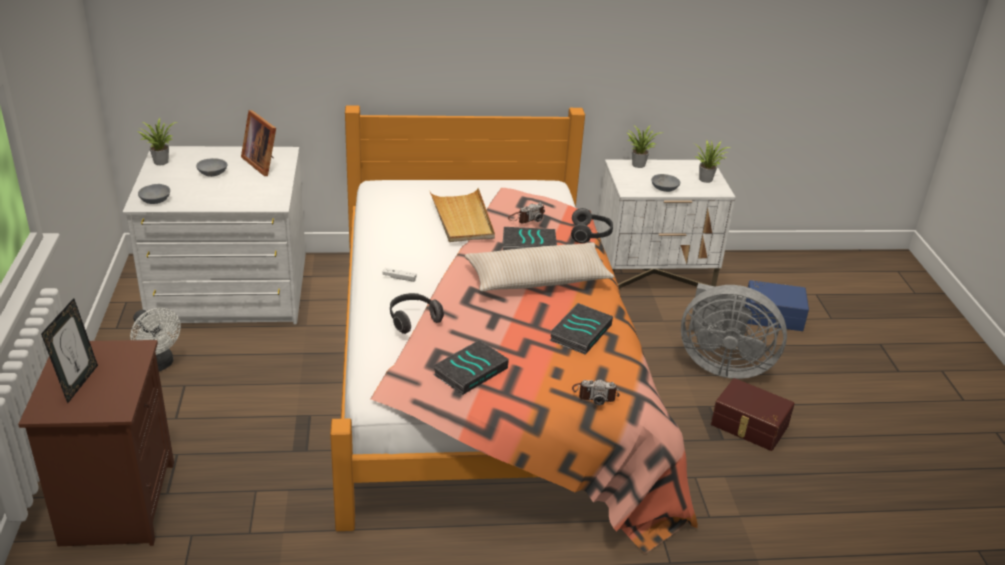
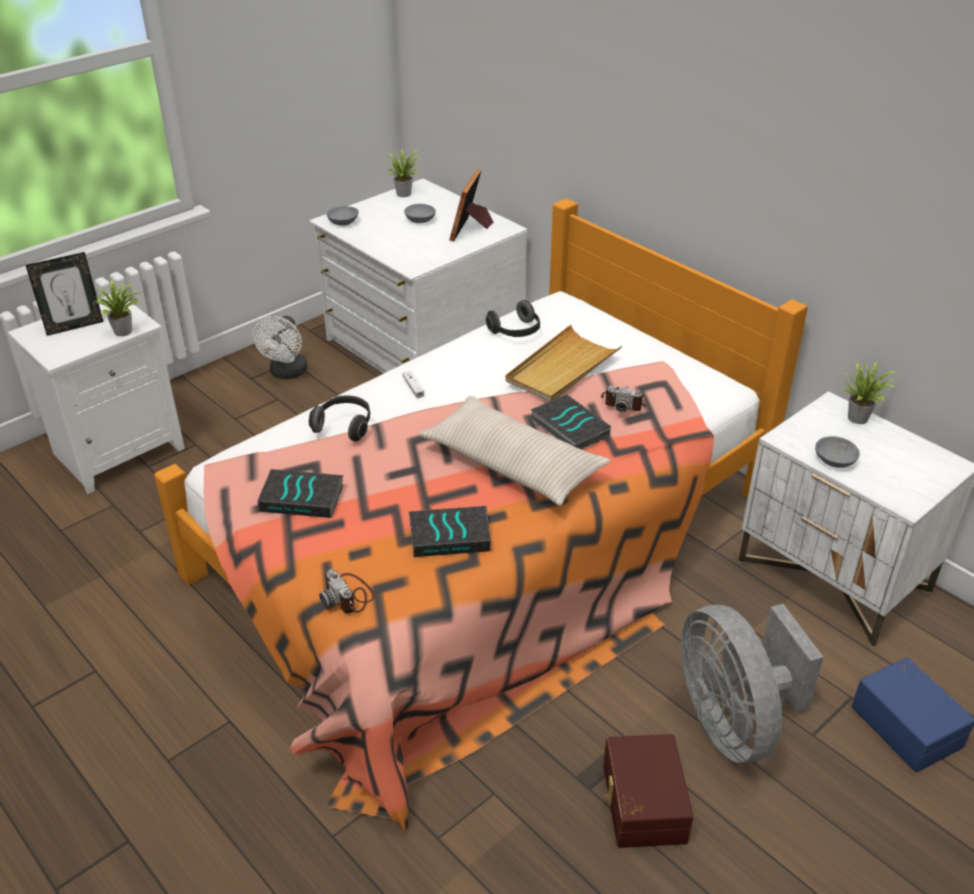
camera: 55 degrees right, 5 degrees up
(117, 502) = (119, 450): brown nightstand -> white nightstand
(591, 235) = (655, 458): headphones -> headphones (516, 332)
(707, 179) = (918, 482): potted plant -> potted plant (125, 332)

